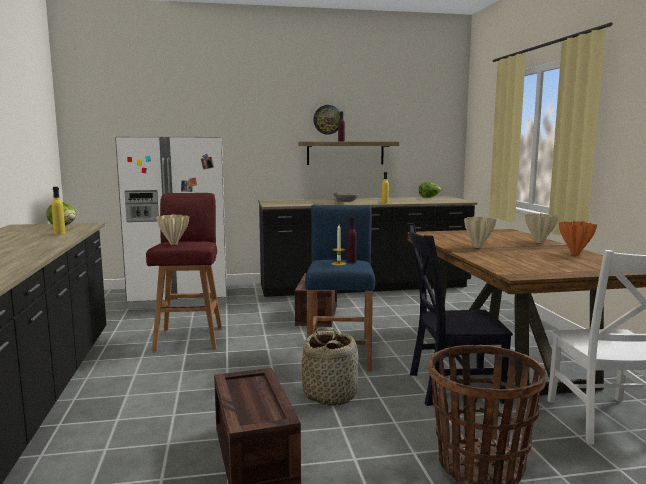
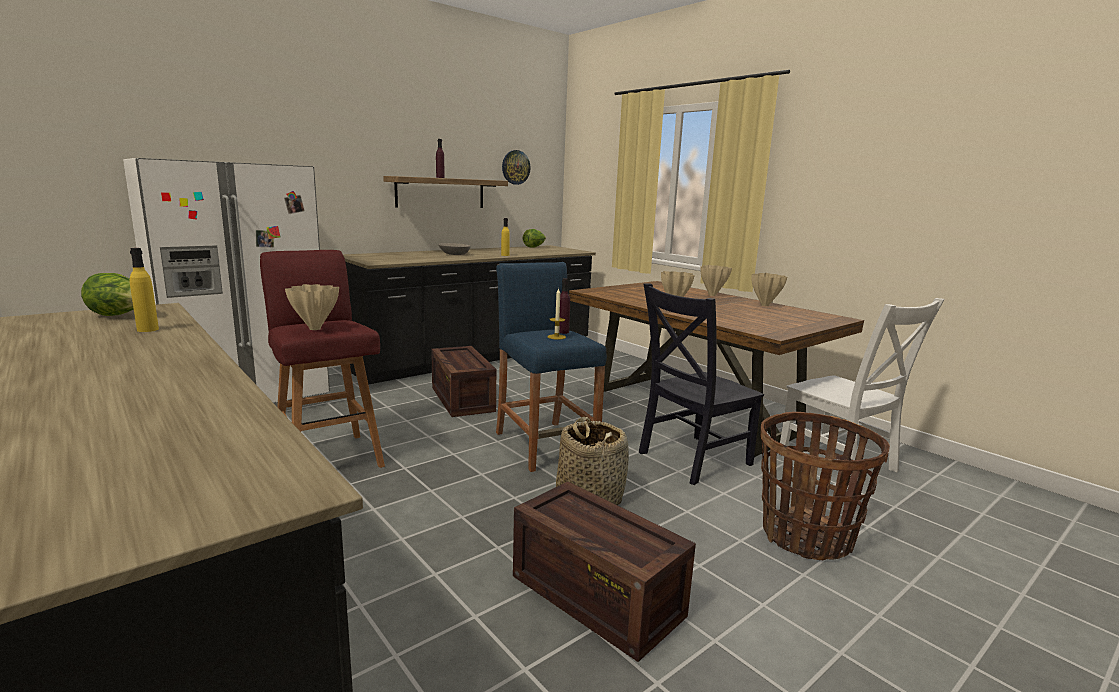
camera: 30 degrees left, 5 degrees up
(327, 119) = (418, 148): wall clock -> wall clock (515, 167)
(575, 253) = (764, 305): orange vase -> beige vase

